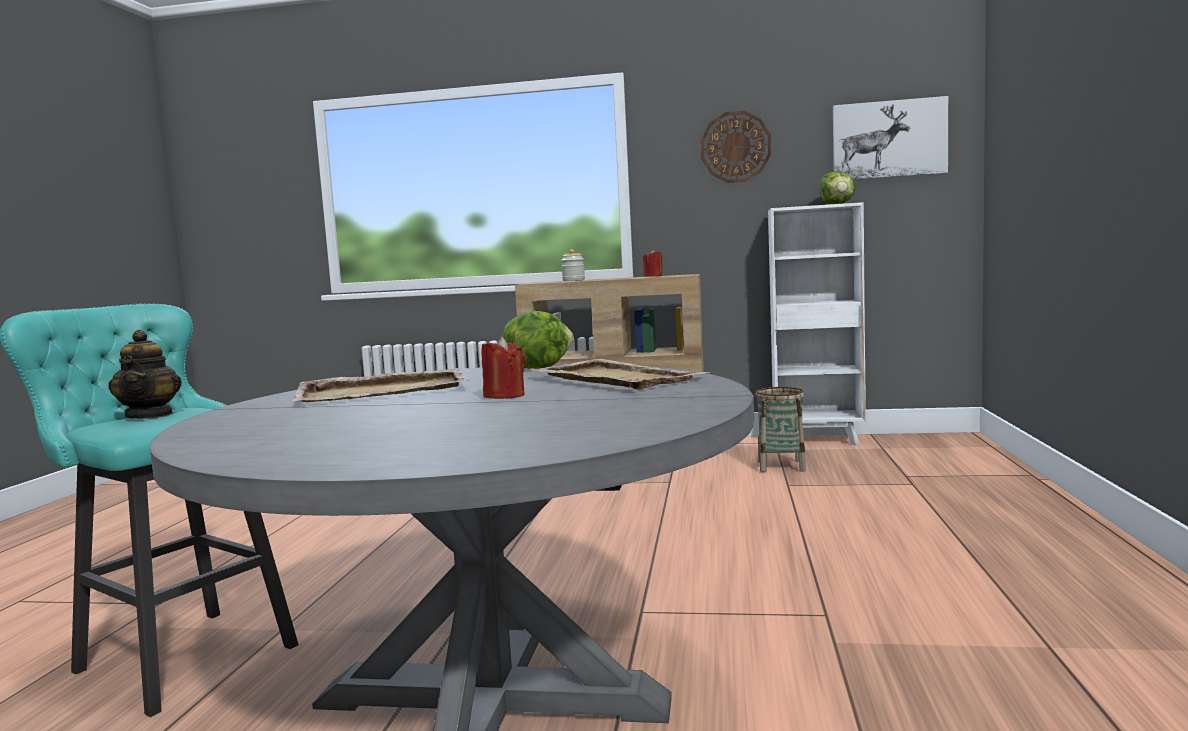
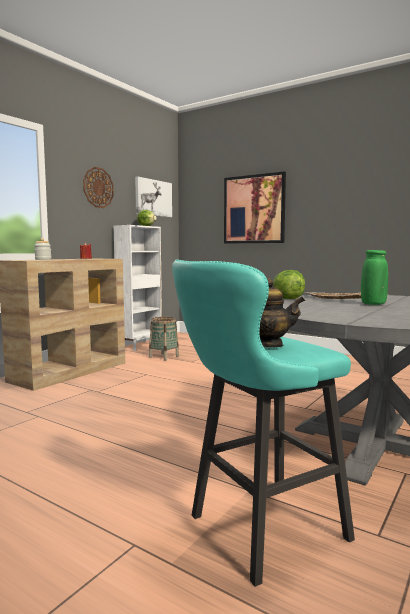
camera: 65 degrees left, 0 degrees up
(385, 391) = (328, 310): beige tray -> none
(504, 396) = (373, 304): red candle -> green vase
(1065, 131) = (254, 209): none -> picture

